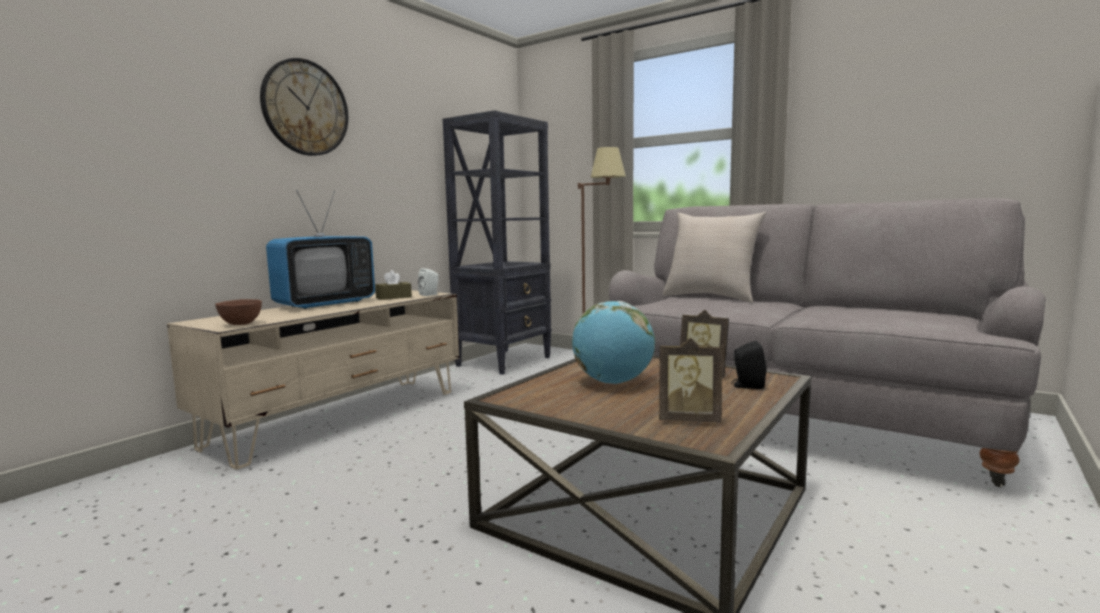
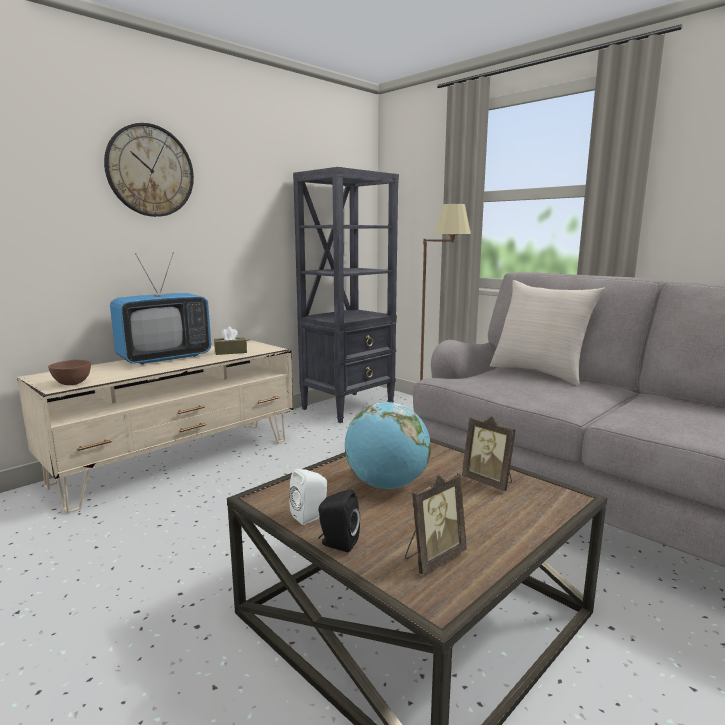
camera: 10 degrees right, 5 degrees up
(430, 295) = (265, 350): white speaker -> white speaker (311, 516)
(689, 420) = (433, 557): picture frame -> picture frame turned 60 degrees counterclockwise
(747, 386) = (525, 507): black speaker -> black speaker (337, 543)

